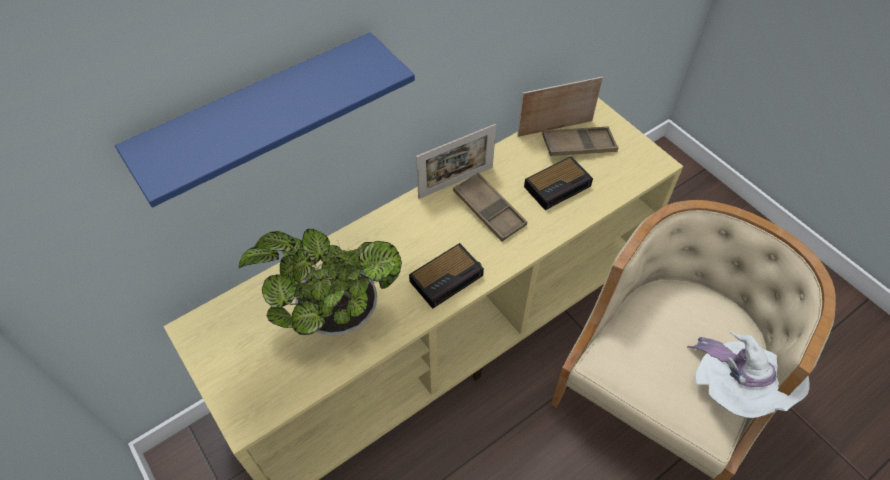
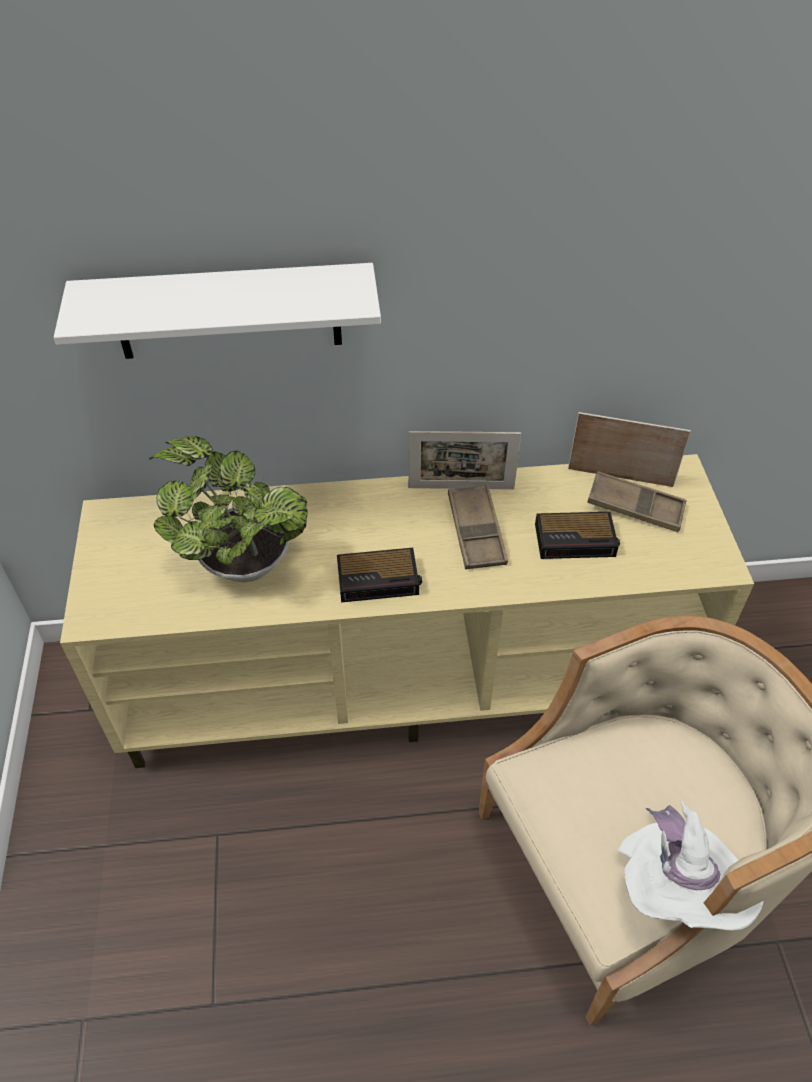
camera: 30 degrees right, 5 degrees down
(261, 117) = (228, 311): blue shelf -> white shelf

